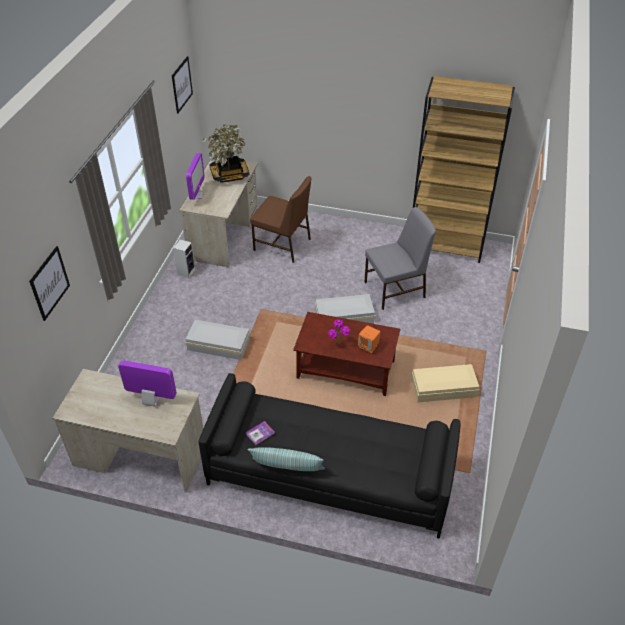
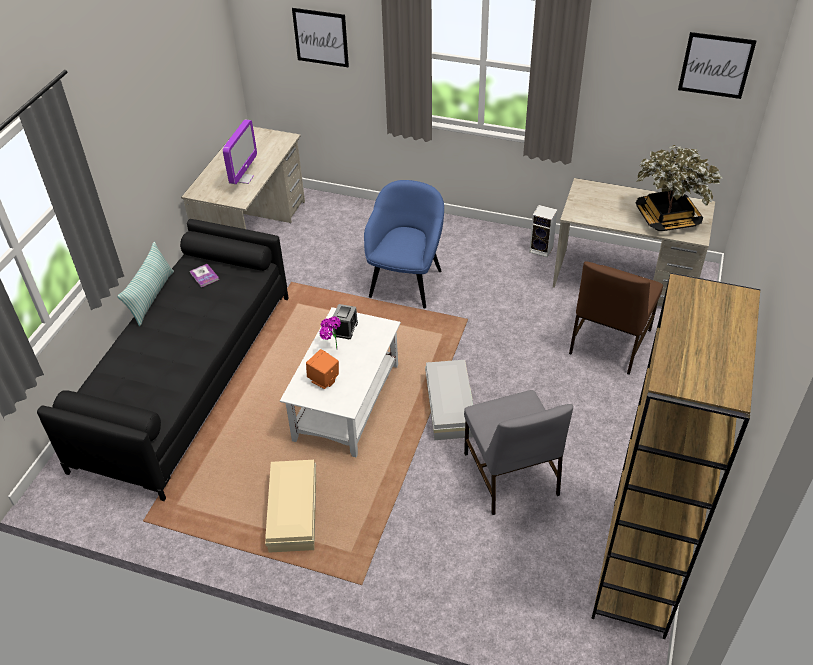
camera: 95 degrees right, 0 degrees up
(197, 195) = (609, 191): monitor -> none
(218, 344) = (406, 282): white storage box -> blue armchair
(317, 339) = (345, 329): none -> alarm clock
(345, 369) = (347, 401): brown coffee table -> white coffee table

